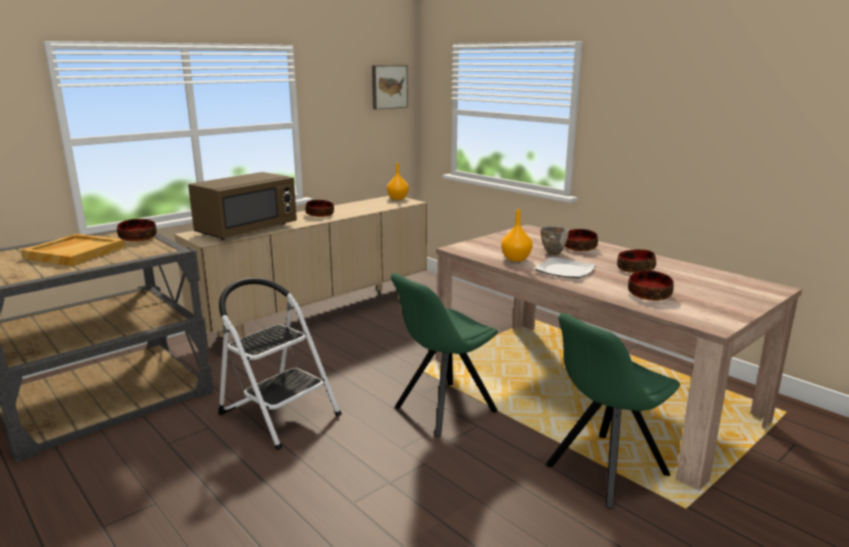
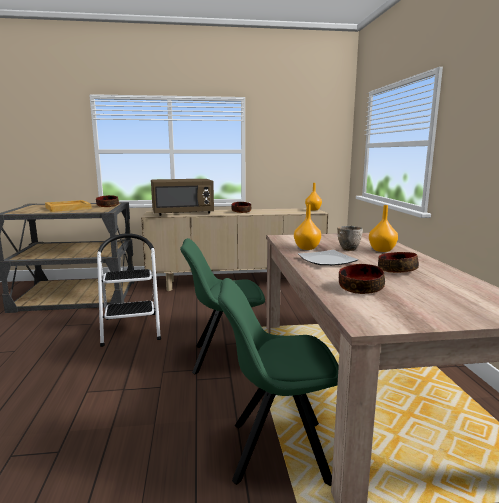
camera: 35 degrees right, 5 degrees down
(388, 87) = (324, 128): picture -> none
(579, 247) = (381, 250): bowl -> orange vase

